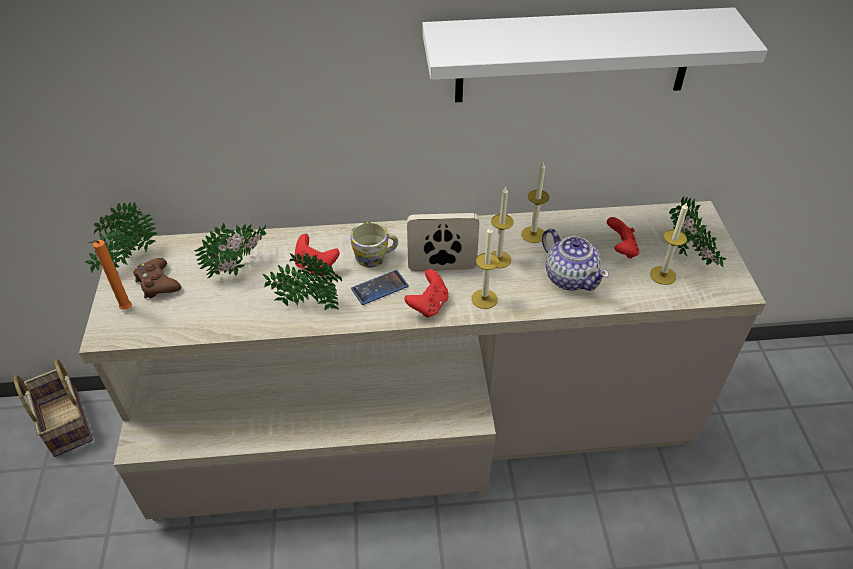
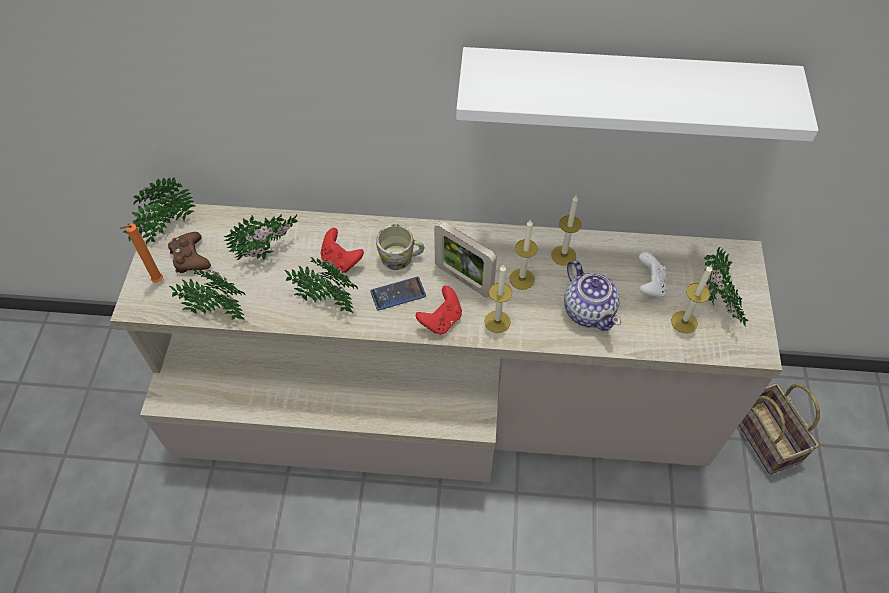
camera: 10 degrees right, 10 degrees up
(68, 423) = (114, 348): basket -> basket (768, 439)
(193, 328) = (216, 311): none -> potted plant
(442, 267) = (463, 279): picture frame -> picture frame turned 150 degrees counterclockwise
(621, 249) = (649, 285): red game controller -> white game controller

